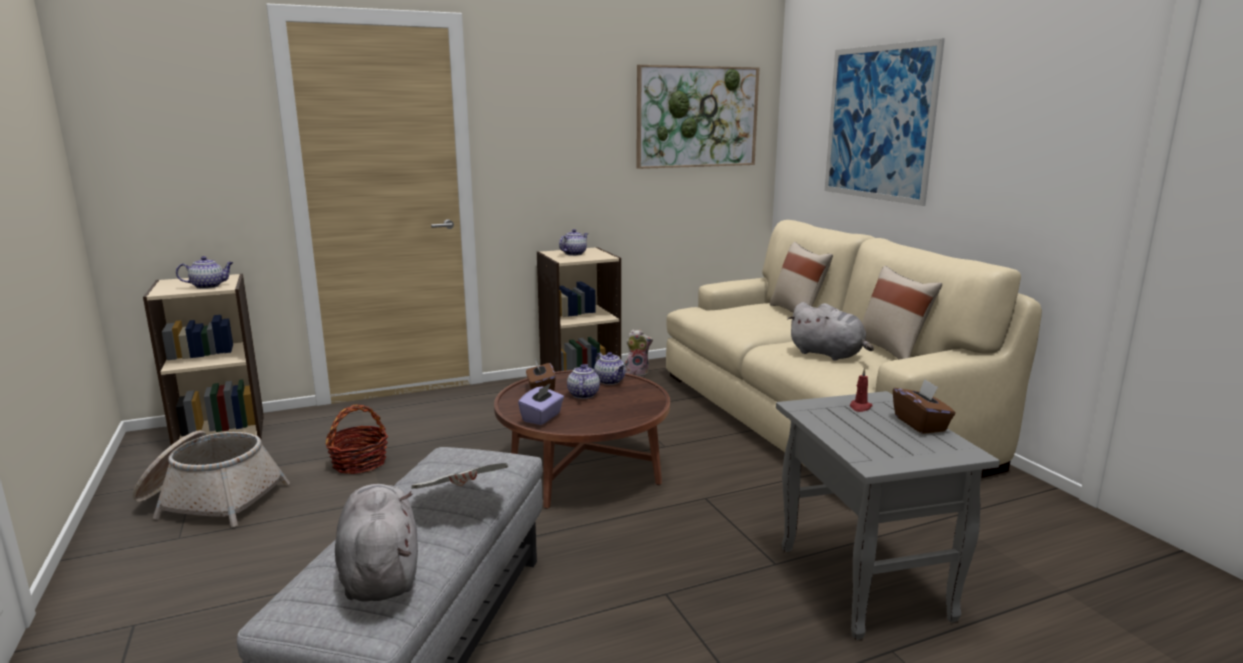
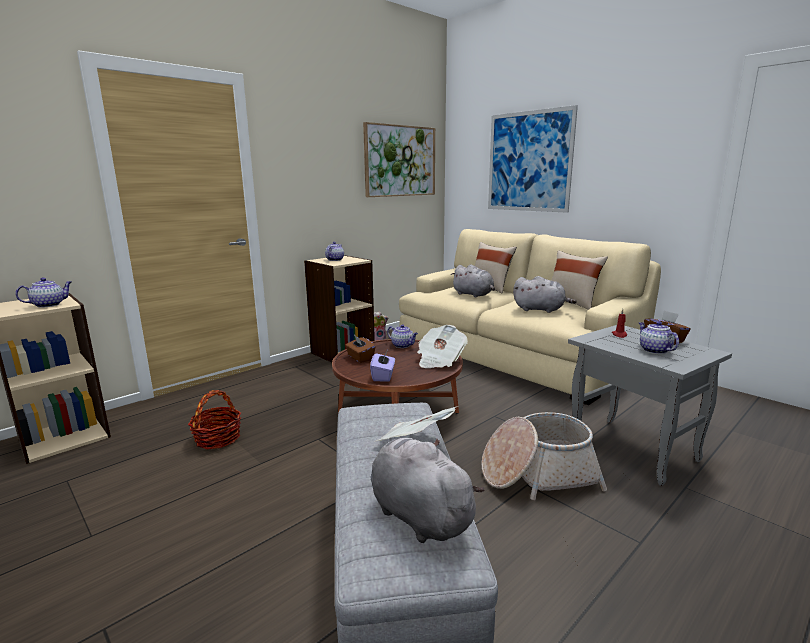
camera: 20 degrees left, 0 degrees up
(210, 499) = (98, 495): basket -> basket (537, 474)
(583, 394) = (393, 357): teapot -> teapot (654, 350)
(634, 407) = (439, 360): none -> newspaper
(759, 320) = (474, 295): none -> grey plush toy

